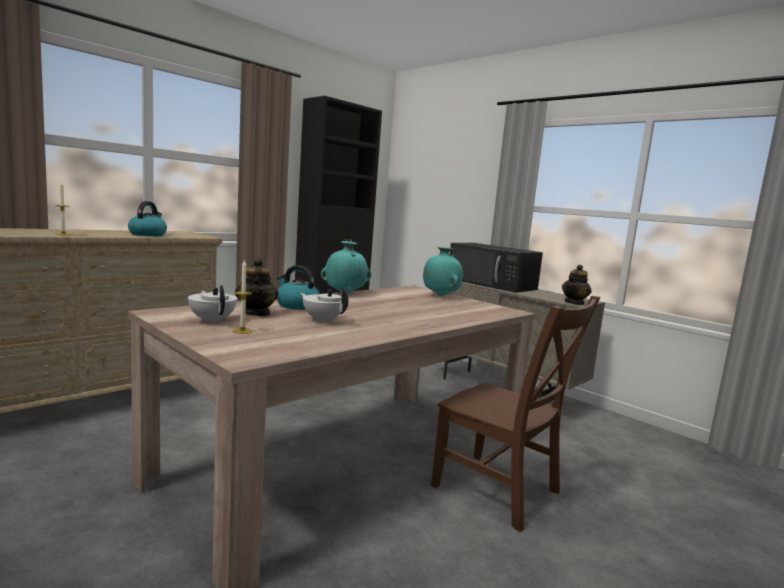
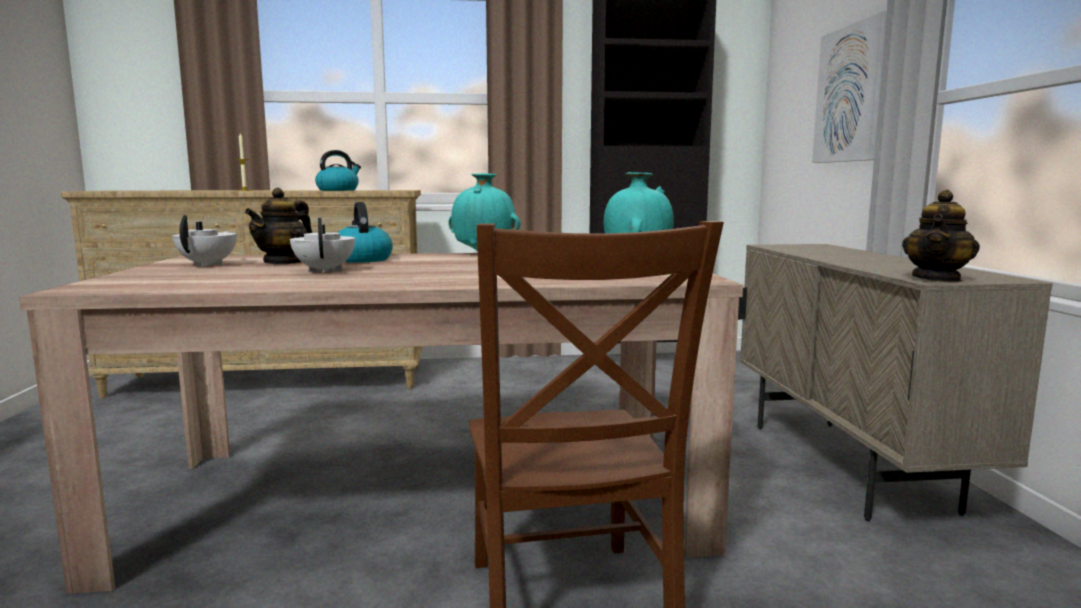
camera: 40 degrees right, 0 degrees up
(242, 331) = (193, 272): candle -> none
(464, 193) = (851, 94): none -> picture
(492, 284) = (837, 253): black microwave -> none
(574, 303) = (937, 279): teapot -> teapot turned 45 degrees counterclockwise

